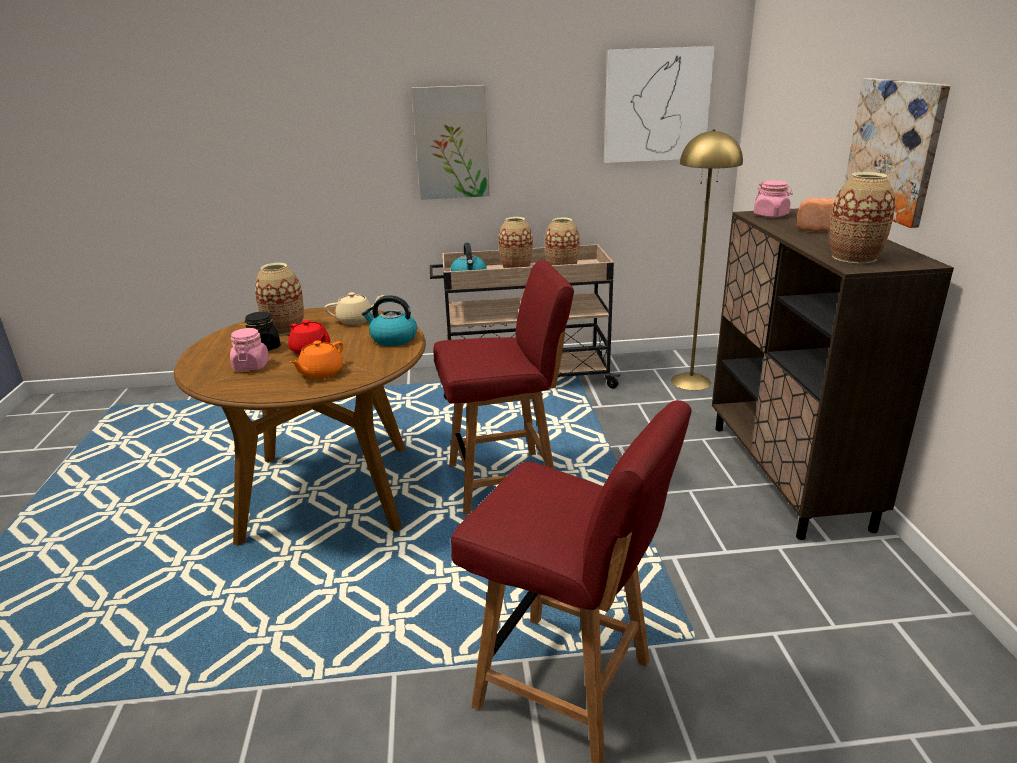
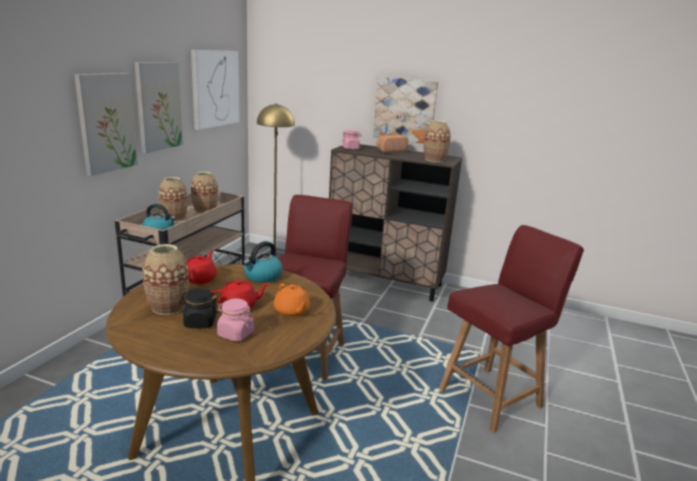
camera: 65 degrees left, 5 degrees down
(356, 320) = (200, 279): beige teapot -> red teapot
(536, 127) = (158, 106): none -> picture

